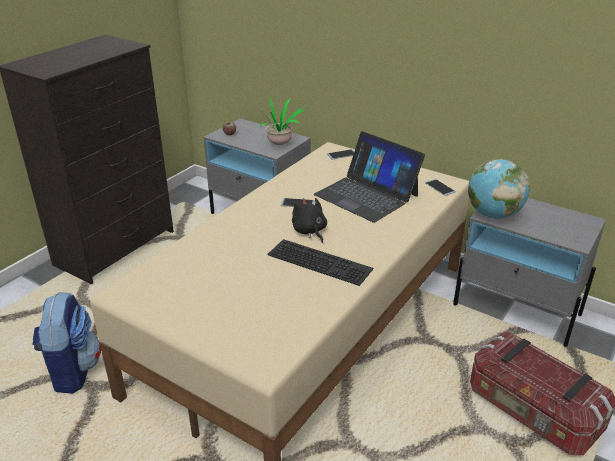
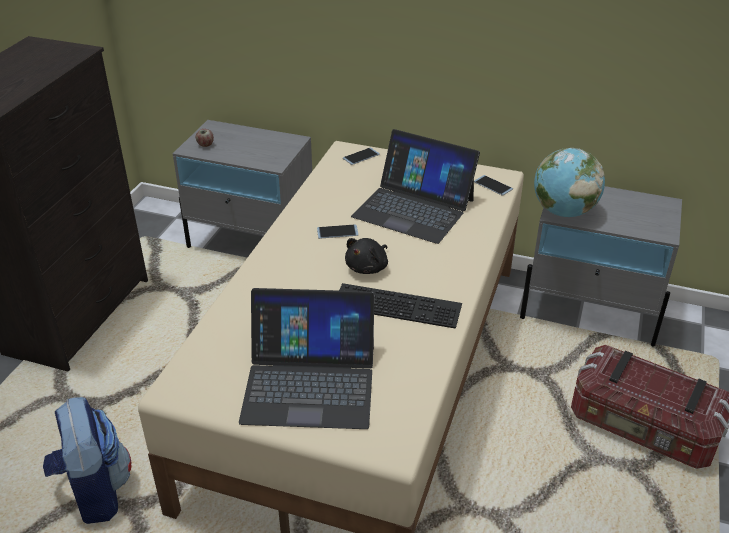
camera: 15 degrees left, 5 degrees up
(223, 305) = (309, 382): none -> laptop
(280, 143) = (276, 150): potted plant -> none
(309, 231) = (368, 267): black plush toy -> black plush toy turned 105 degrees counterclockwise

